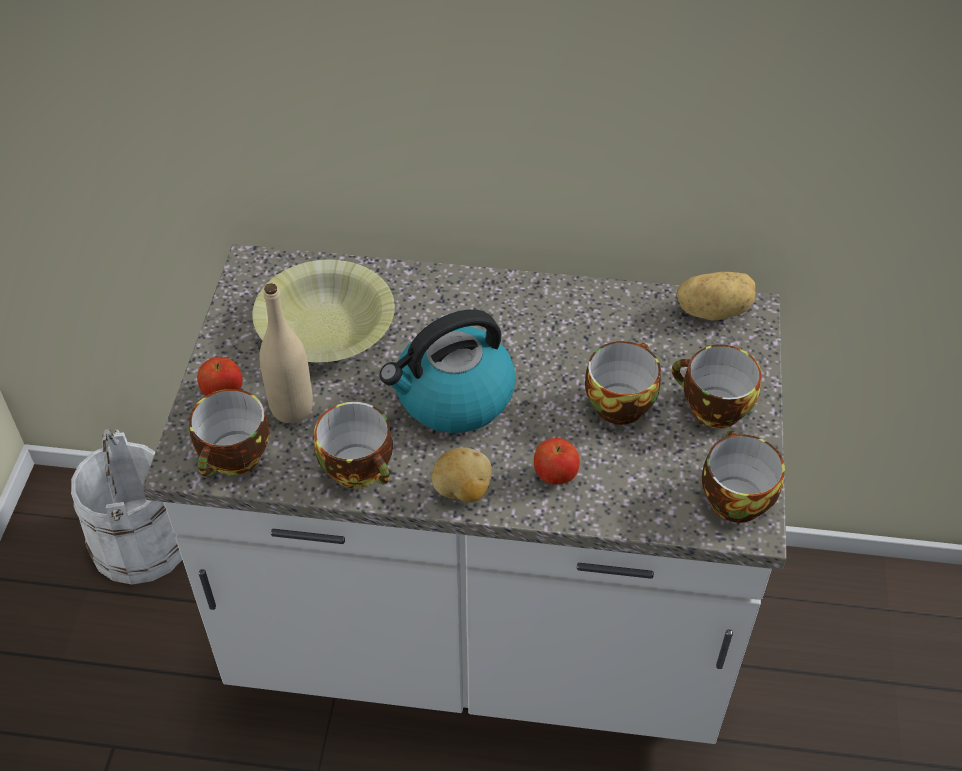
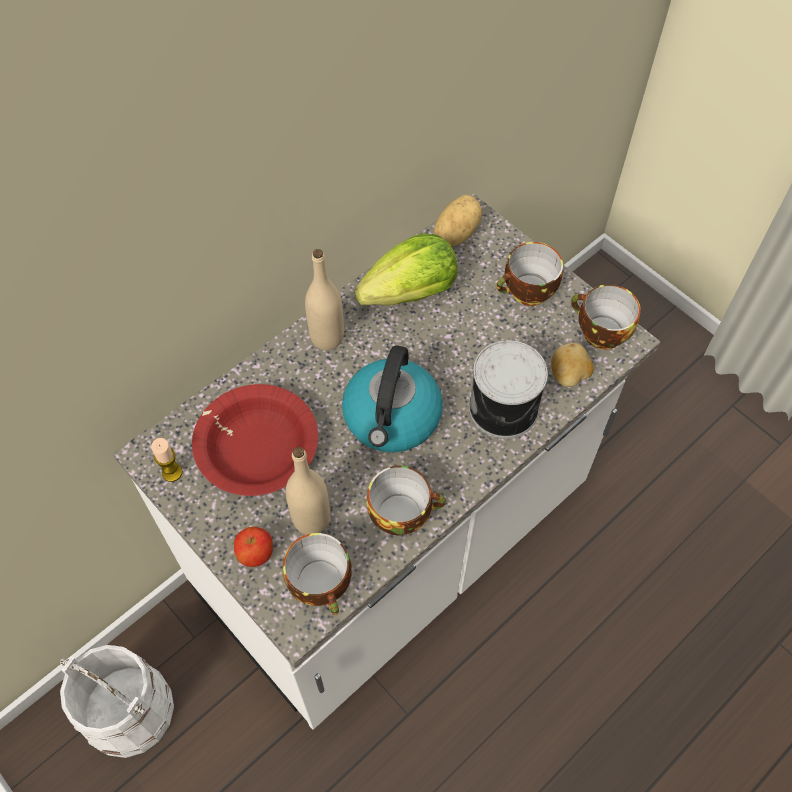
camera: 50 degrees left, 10 degrees up
(249, 289) = (172, 472): none -> candle
(326, 327) = (258, 448): yellow bowl -> red bowl
(462, 491) = (472, 467): potato -> potato (569, 375)
(488, 297) = (327, 337): none -> beige bottle
(555, 475) = (505, 408): apple -> can
(605, 323) = (411, 293): none -> lettuce
(619, 401) = (479, 333): cup -> none

